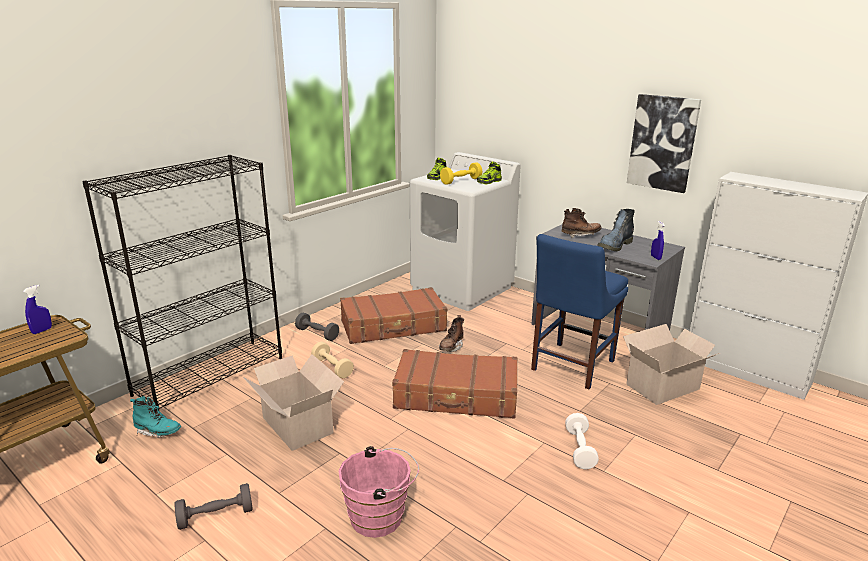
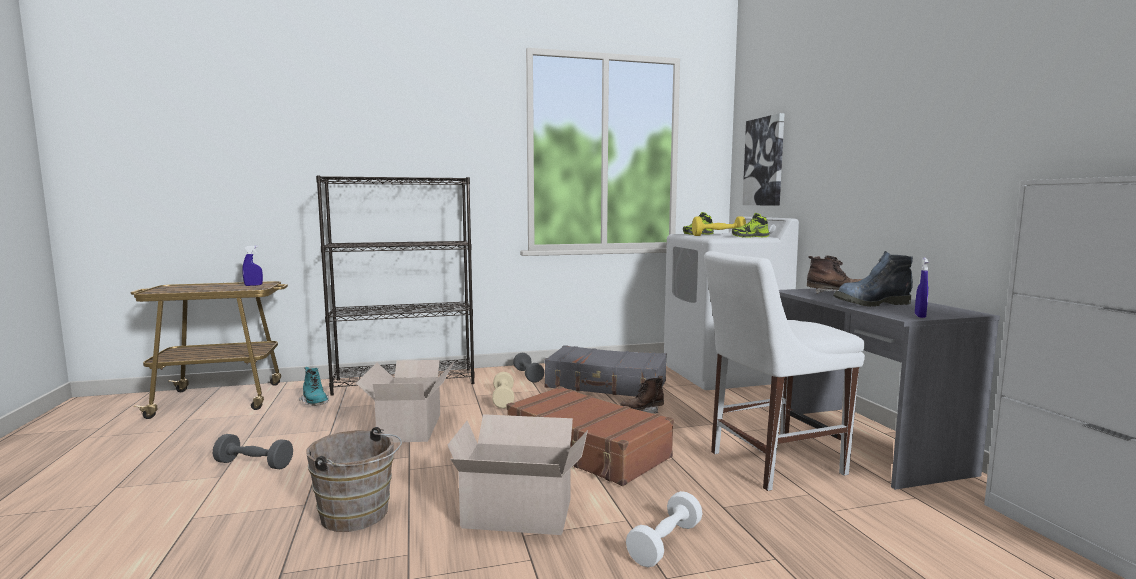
camera: 35 degrees right, 15 degrees down
(381, 517) = (358, 516): pink bucket -> brown bucket
(393, 326) = (606, 385): brown suitcase -> grey suitcase
(570, 367) = (770, 463): blue chair -> white chair
(663, 143) = (963, 159): picture -> picture (764, 161)
(664, 386) = (903, 523): cardboard box -> cardboard box (521, 514)

